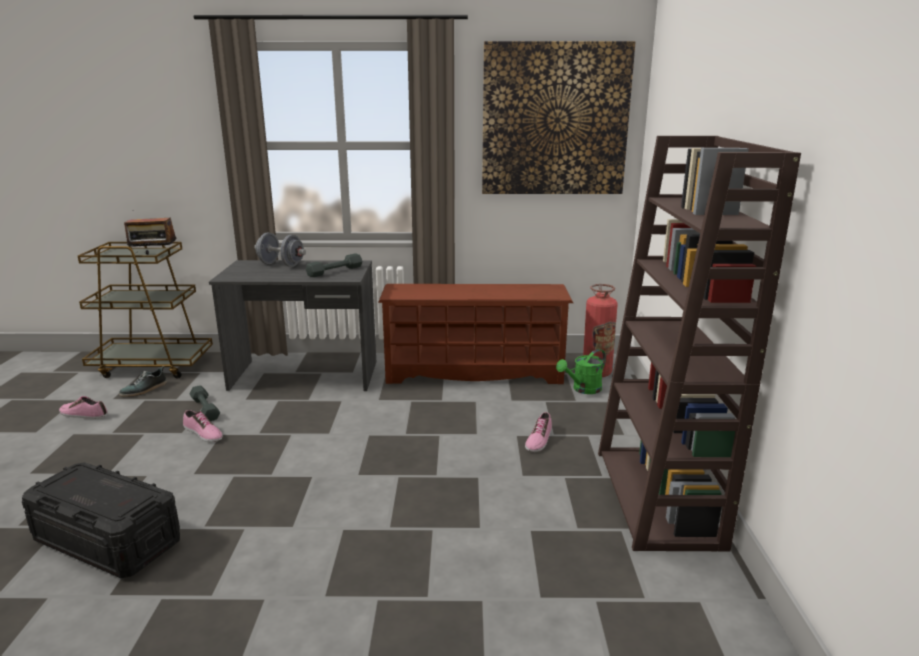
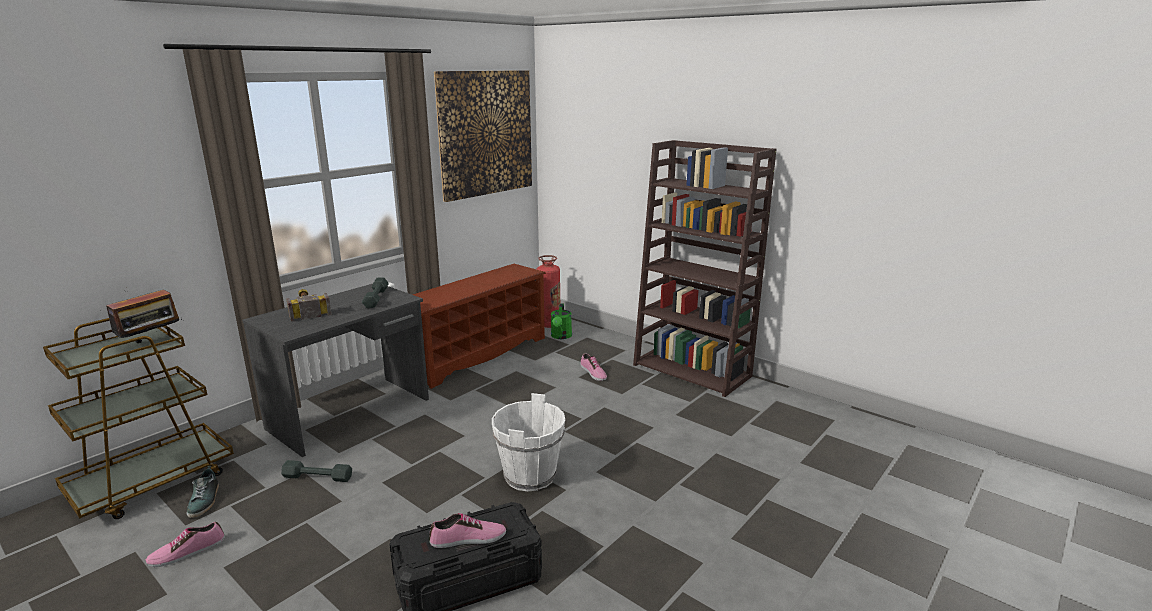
camera: 50 degrees left, 0 degrees up
(202, 433) = (364, 490): shoe -> shoe (468, 539)
(281, 264) = (307, 308): grey dumbbell -> hammer
(296, 495) = (530, 476): none -> white bucket

